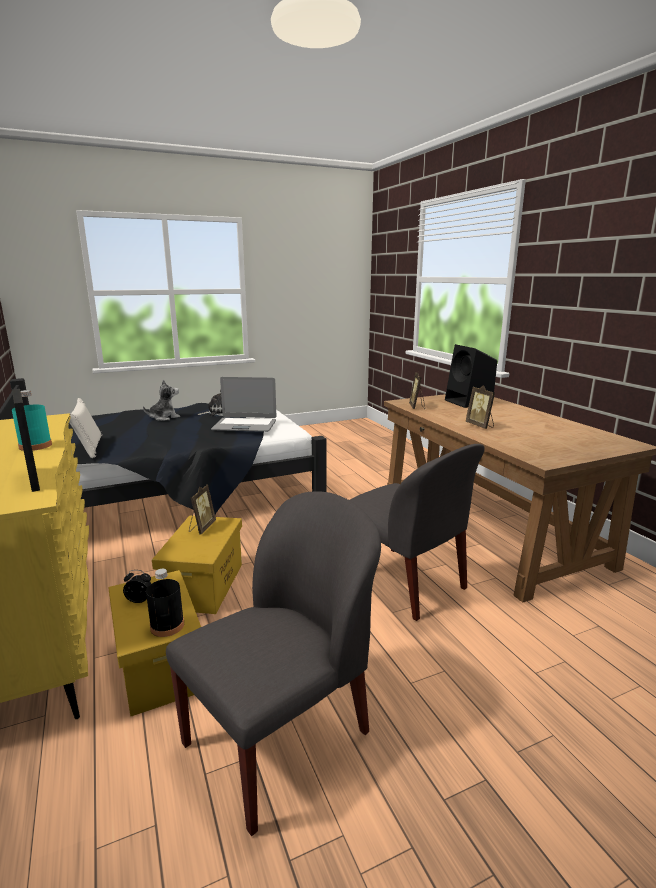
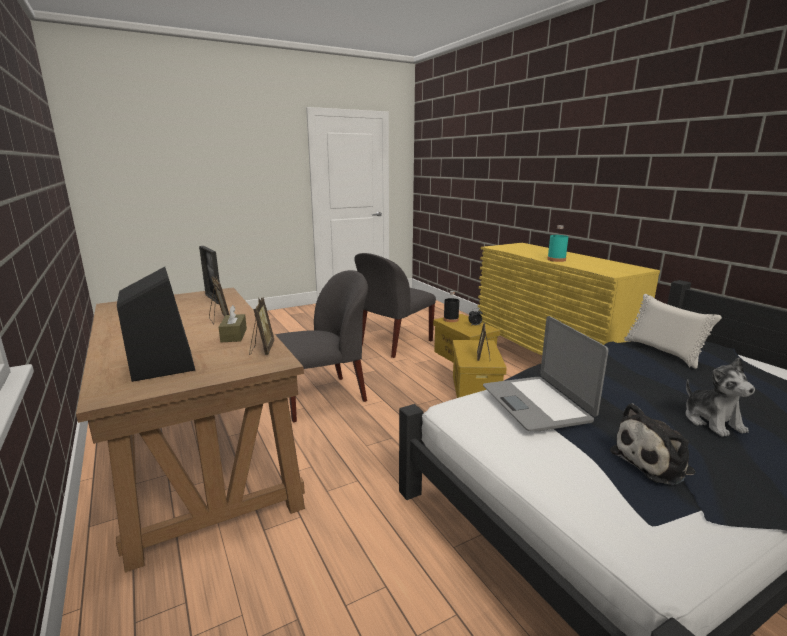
camera: 175 degrees right, 0 degrees up
(33, 479) = (512, 250): picture frame -> picture frame (213, 299)
(164, 417) = (712, 421): plush toy -> plush toy turned 60 degrees counterclockwise
(245, 425) = (536, 404): laptop -> laptop turned 105 degrees counterclockwise
(405, 583) = (321, 398): grey chair -> grey chair turned 105 degrees clockwise
(449, 415) = (234, 335): none -> brown tissue box

